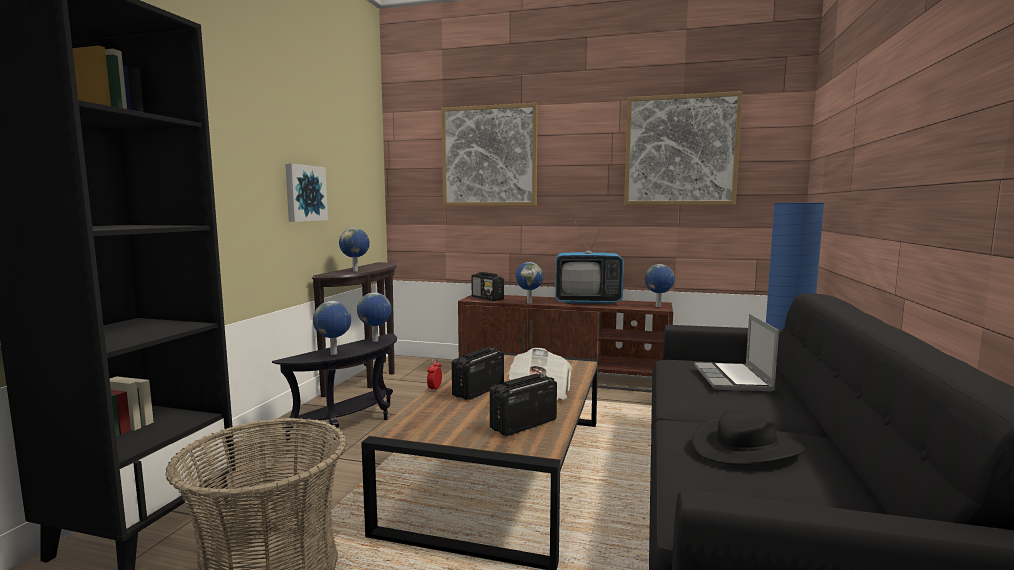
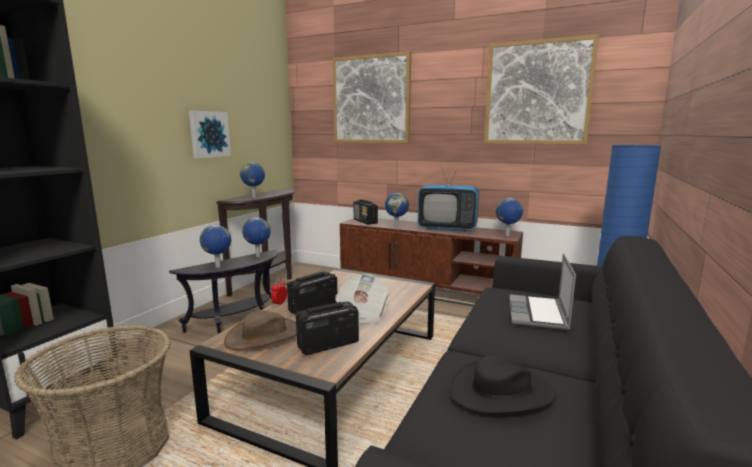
camera: 10 degrees right, 5 degrees up
(443, 422) = (264, 336): none -> brown hat

